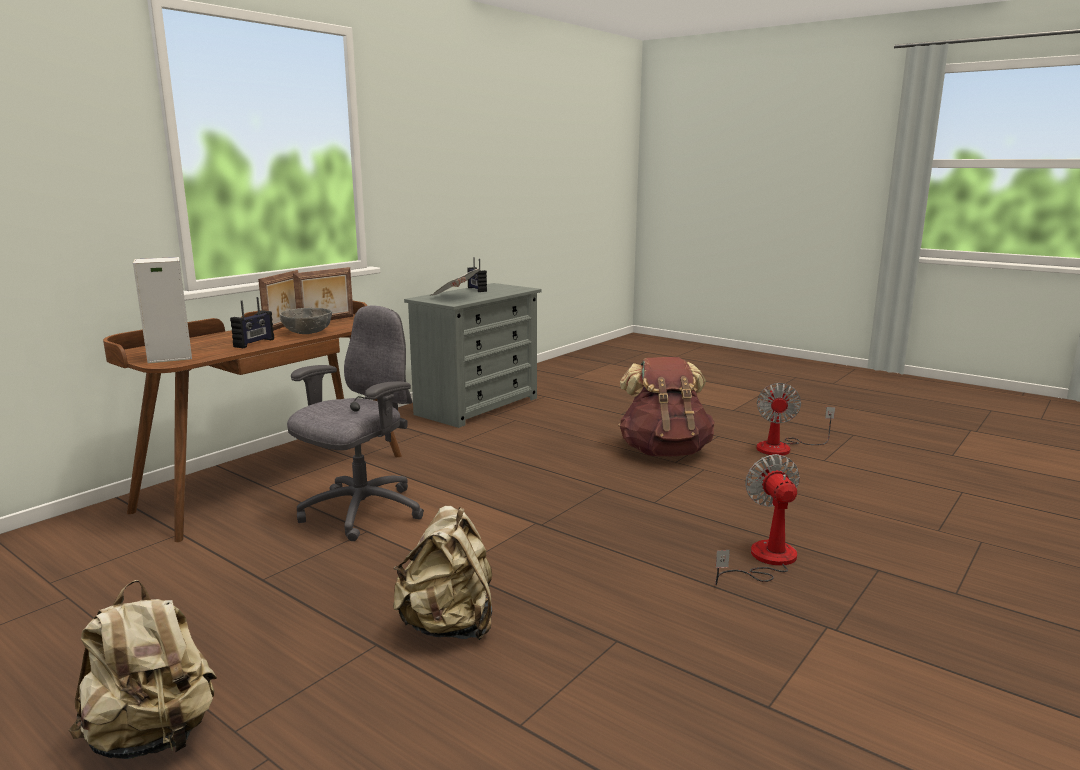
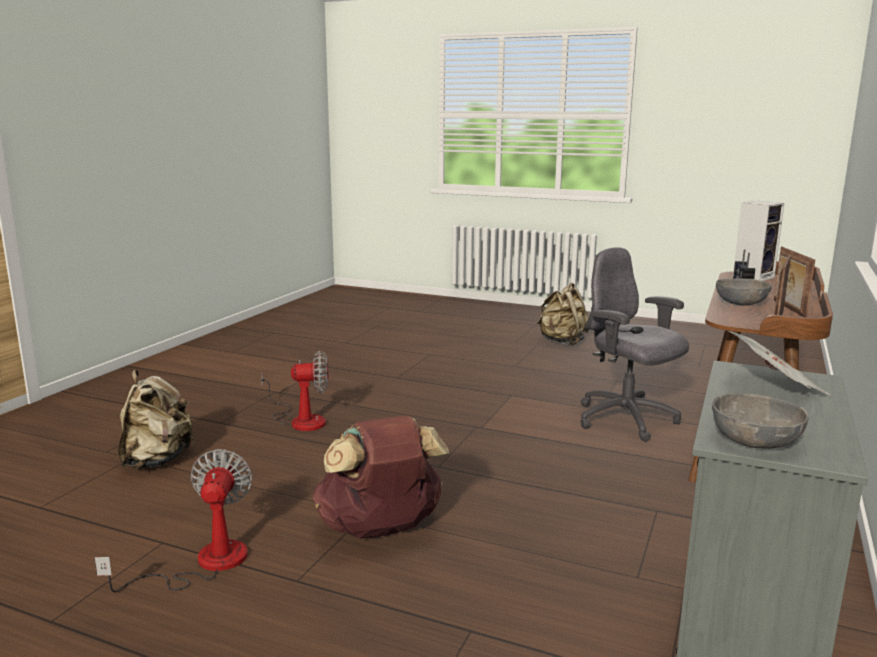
camera: 165 degrees right, 0 degrees up
(360, 512) = (626, 420): grey office chair -> grey office chair turned 120 degrees clockwise
(449, 626) = (487, 374): beige backpack -> beige backpack (156, 460)
(476, 289) = (808, 424): radio -> none
(513, 288) = (755, 442): none -> grey bowl
(764, 560) = (301, 420): fan -> fan turned 75 degrees counterclockwise

